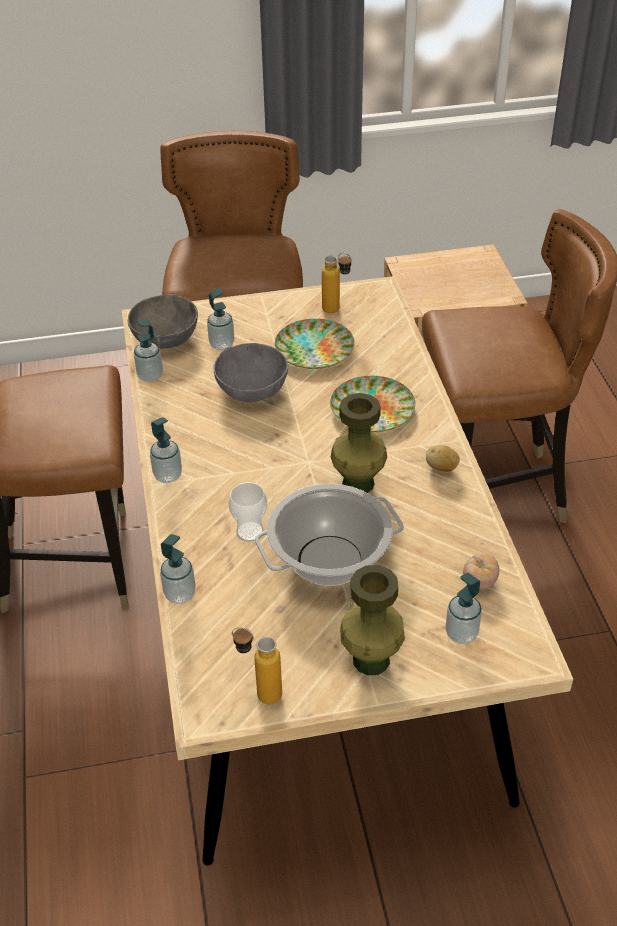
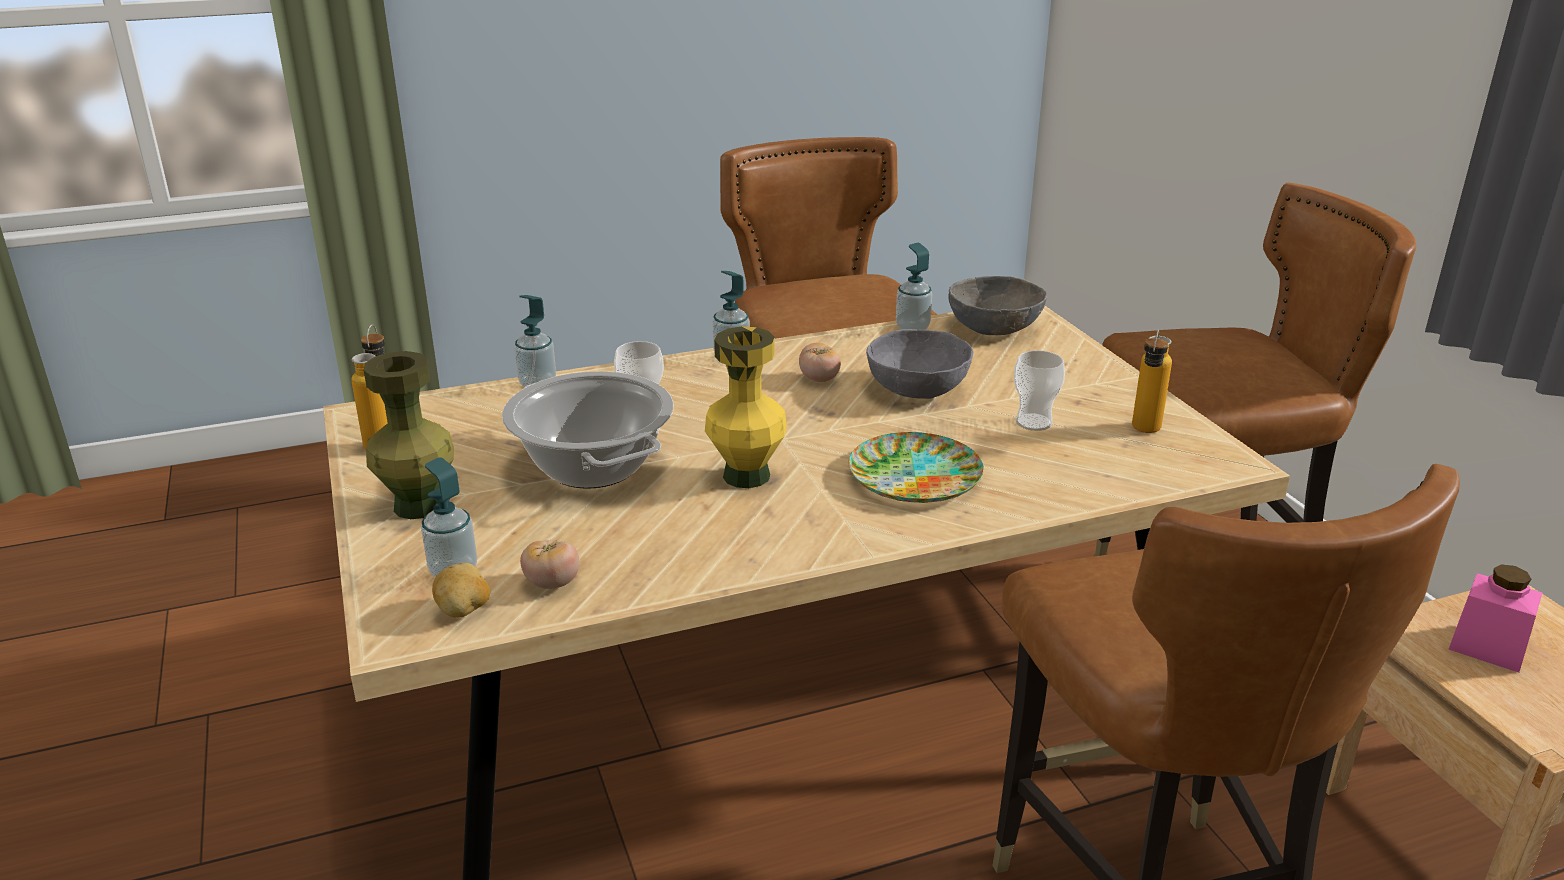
camera: 80 degrees right, 15 degrees down
(222, 344) = (1003, 361): soap dispenser -> none
(222, 433) = (819, 379): none -> tomato
(313, 349) = (1033, 422): plate -> cup
(358, 484) = (745, 476): green vase -> yellow vase
(440, 287) = (1487, 647): none -> pink jar
(441, 468) = (798, 541): potato -> potato (464, 610)

